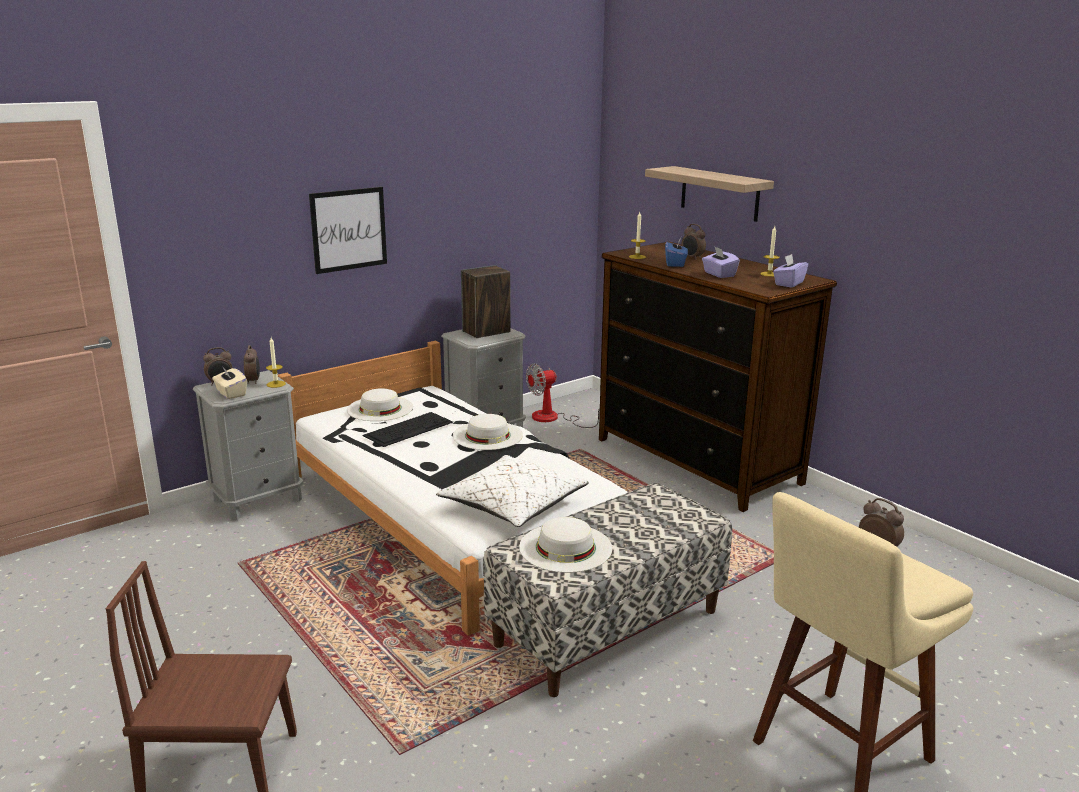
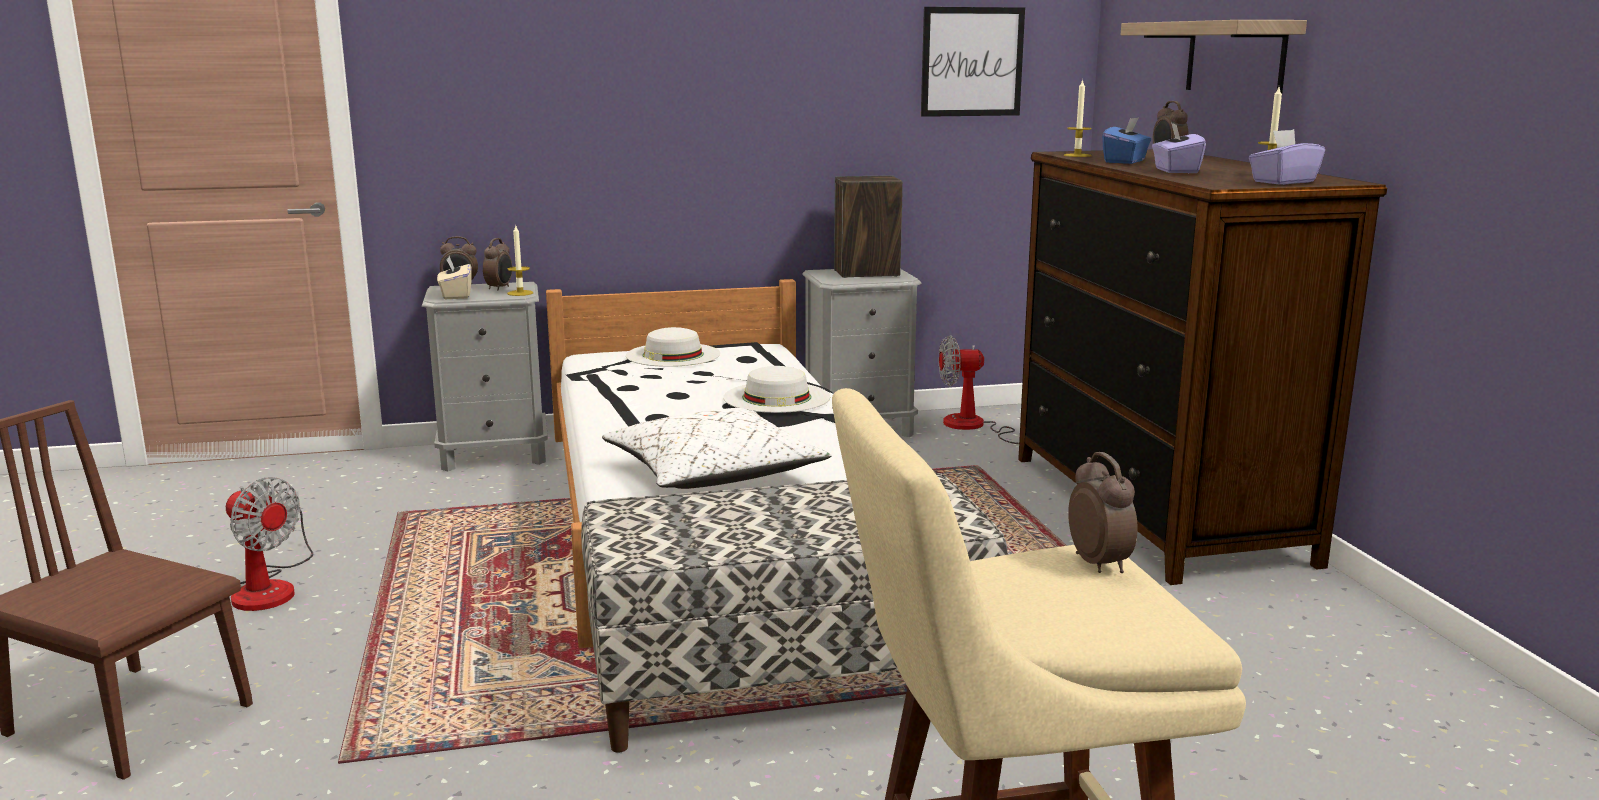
camera: 25 degrees right, 5 degrees down
(208, 644) = (270, 587): none -> fan
(348, 229) = (664, 99): picture -> picture (972, 62)
(409, 428) = (681, 377): keyboard -> none
(565, 547) = (696, 520): white hat -> none

